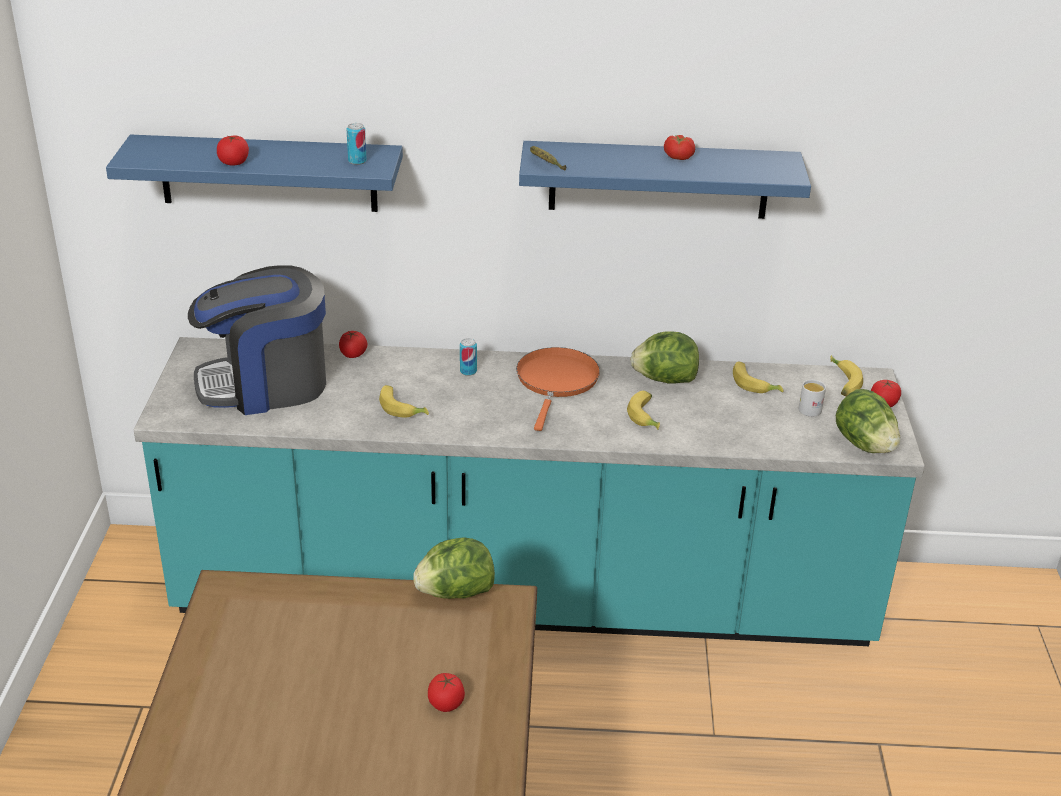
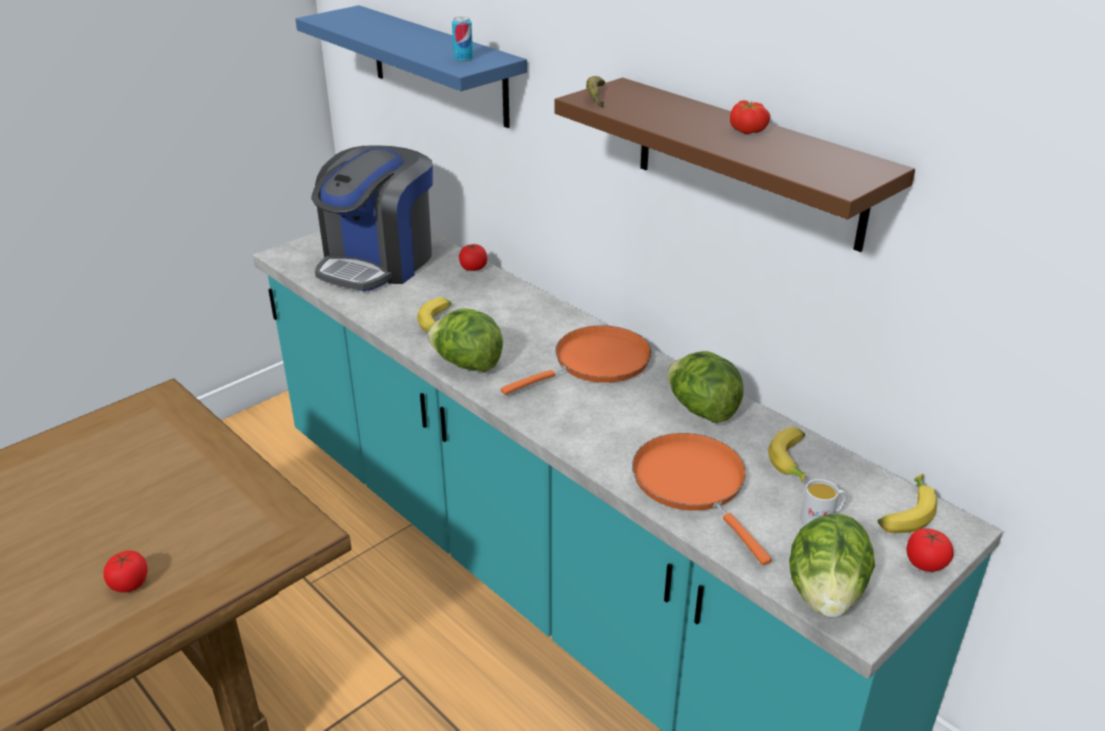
camera: 45 degrees right, 0 degrees up
(234, 162) = (376, 36): tomato -> none
(265, 384) = (378, 262): coffee machine -> coffee machine turned 90 degrees counterclockwise
(455, 593) = (283, 499): lettuce -> lettuce (467, 364)
(468, 371) = (536, 320): can -> none
(647, 417) = (627, 434): banana -> none
(659, 180) = (748, 162): blue shelf -> brown shelf
(725, 425) = (693, 484): none -> orange frying pan

